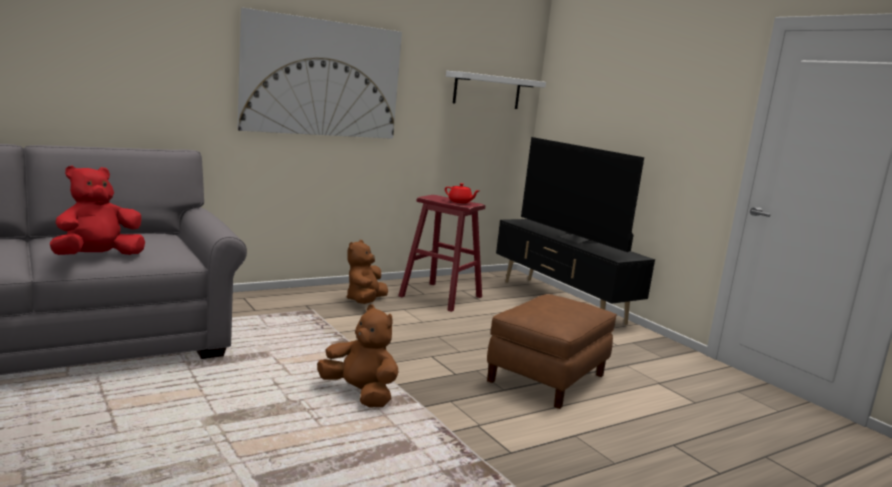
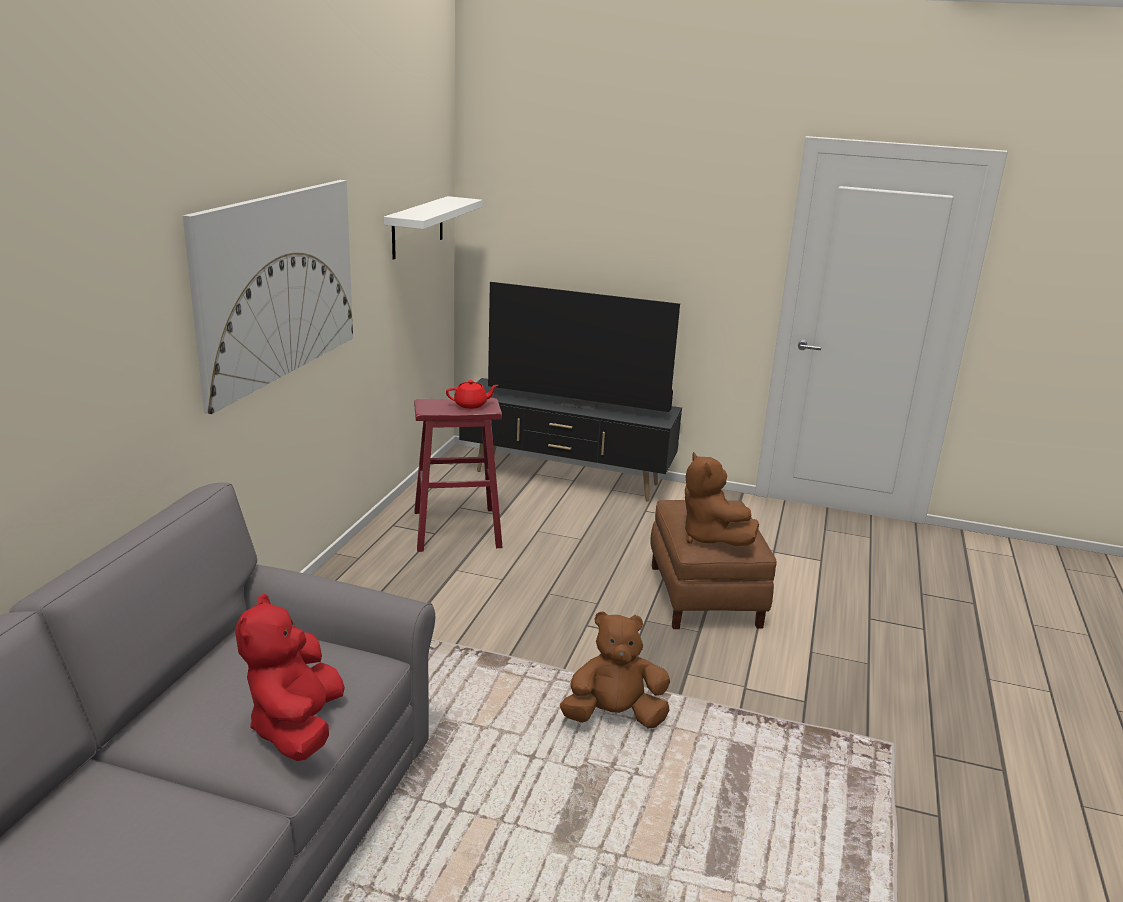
camera: 40 degrees left, 10 degrees up
(365, 301) = (400, 579): brown plush toy -> brown plush toy (710, 538)

